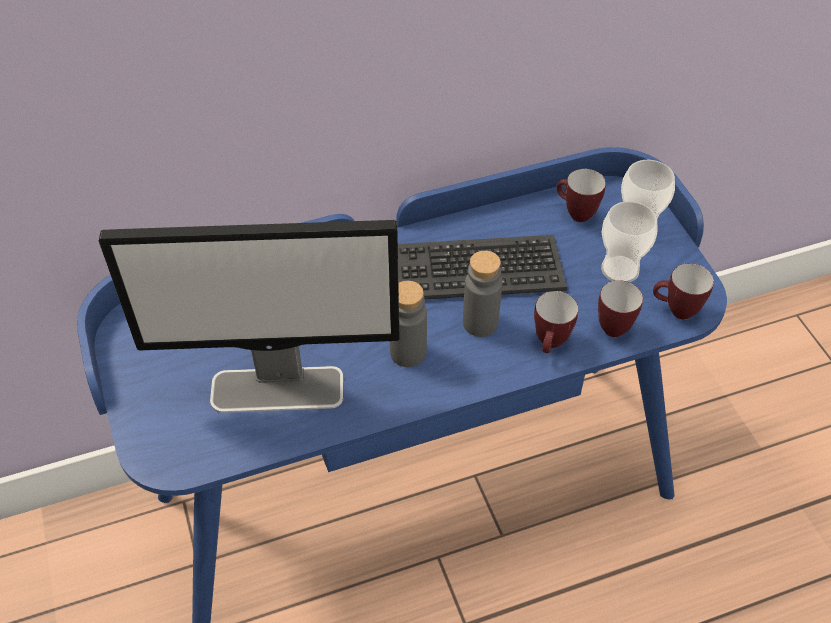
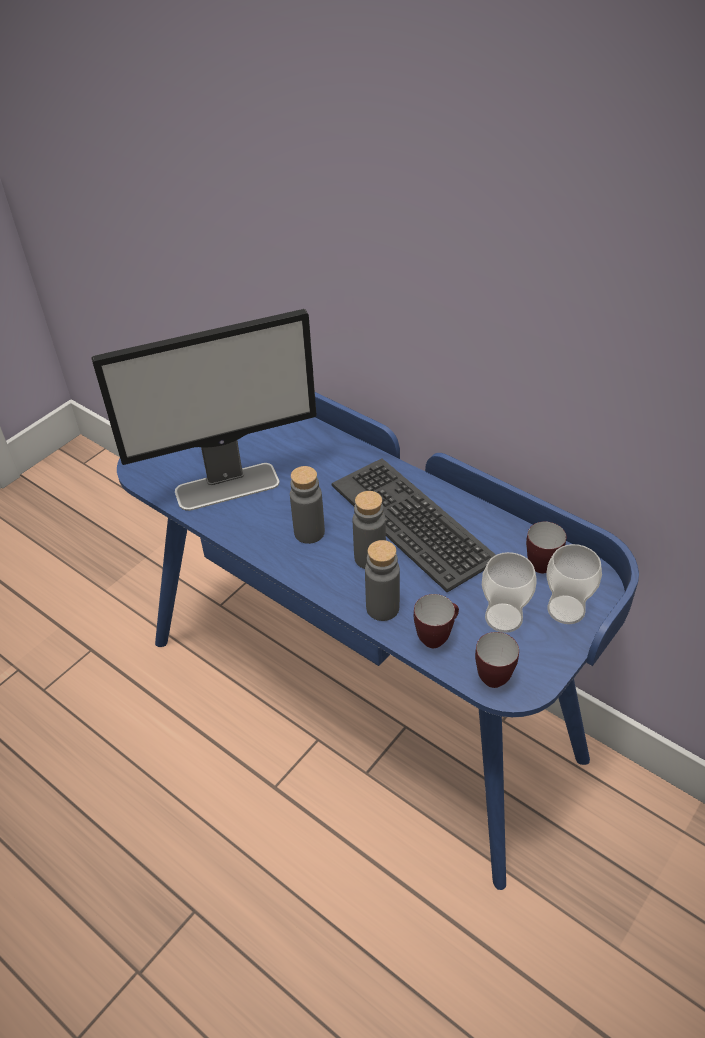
camera: 60 degrees right, 5 degrees down
(279, 389) = (228, 486): monitor -> monitor turned 75 degrees counterclockwise
(550, 345) = (382, 608): mug -> grey bottle

